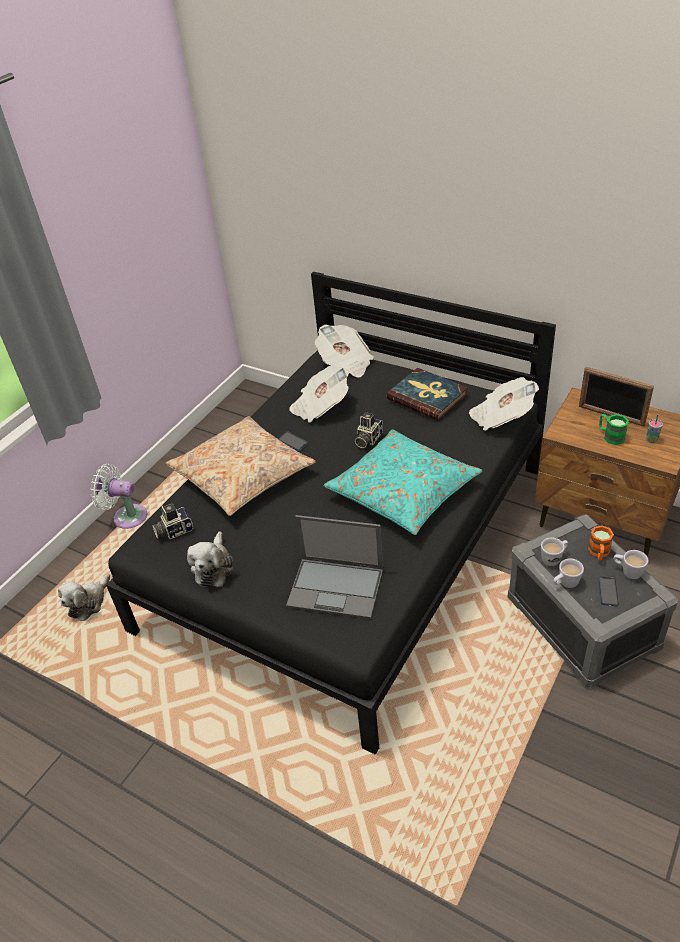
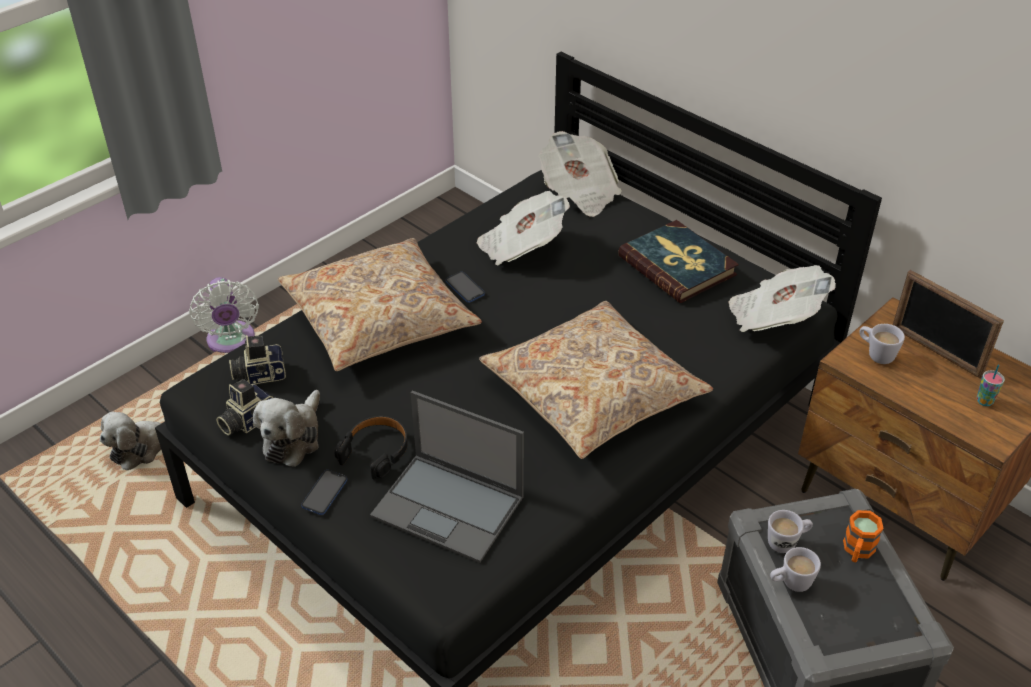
camera: 10 degrees right, 0 degrees up
(127, 516) = (231, 342): white fan -> white fan turned 135 degrees counterclockwise
(273, 563) = (376, 451): none -> black headphones
(367, 439) = (570, 307): camera -> camera (246, 420)
(403, 491) = (593, 393): turquoise pillow -> beige pillow
(608, 592) = (850, 611): phone -> phone (324, 493)
(610, 436) = (923, 381): green mug -> none
(627, 571) = (890, 589): white mug -> white mug (875, 354)

